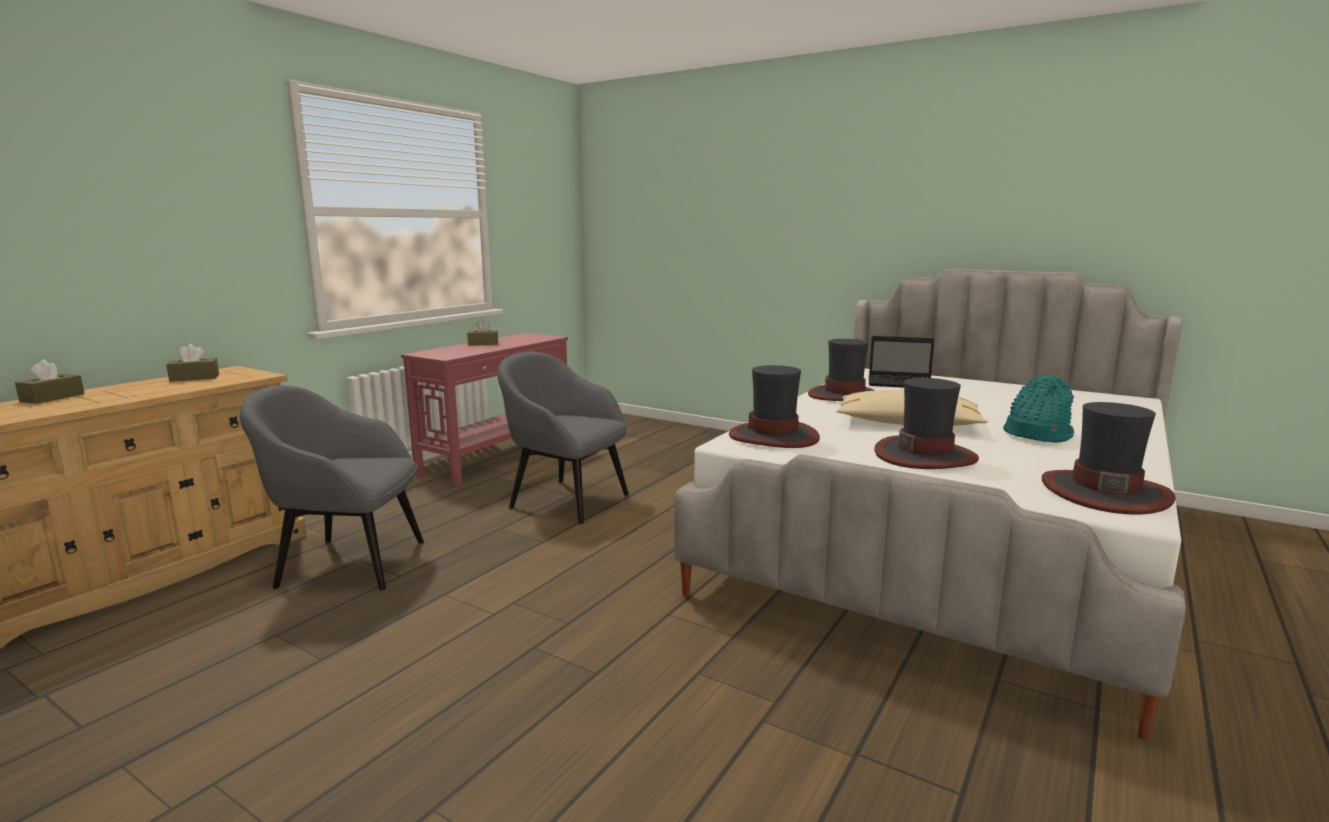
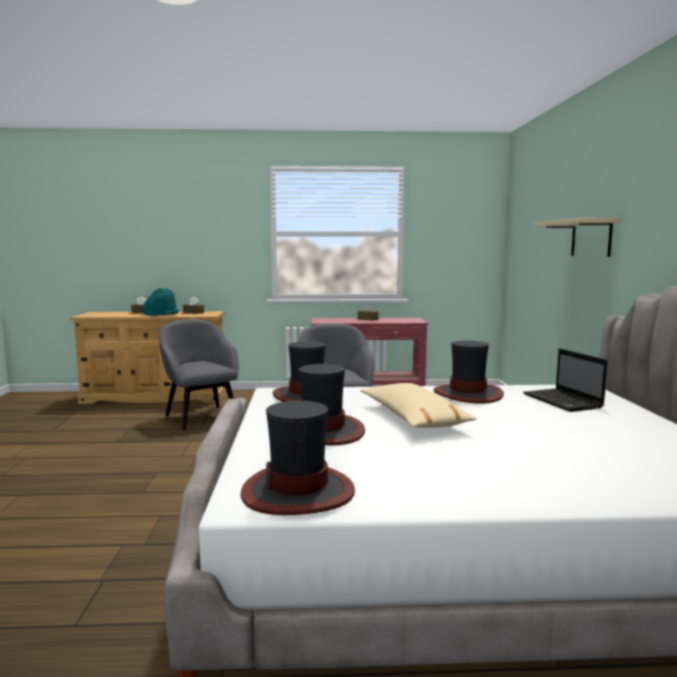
camera: 55 degrees right, 5 degrees down
(784, 225) = (591, 238): none -> beige shelf
(1036, 434) = (467, 458): turquoise hat -> turquoise hat (161, 314)

